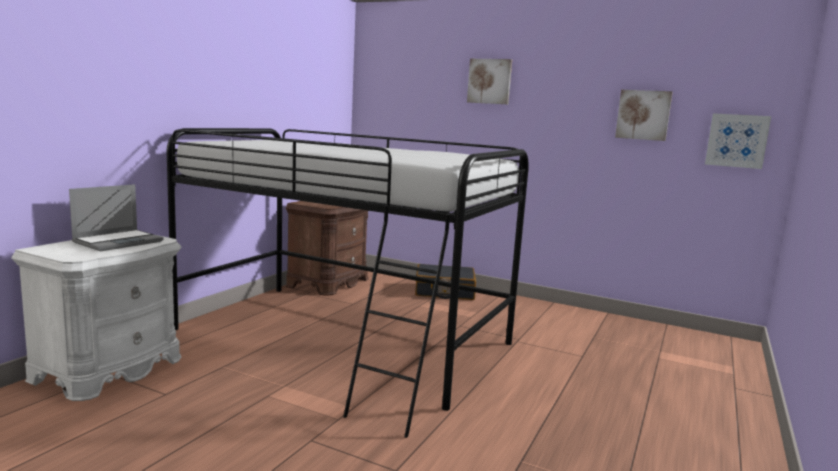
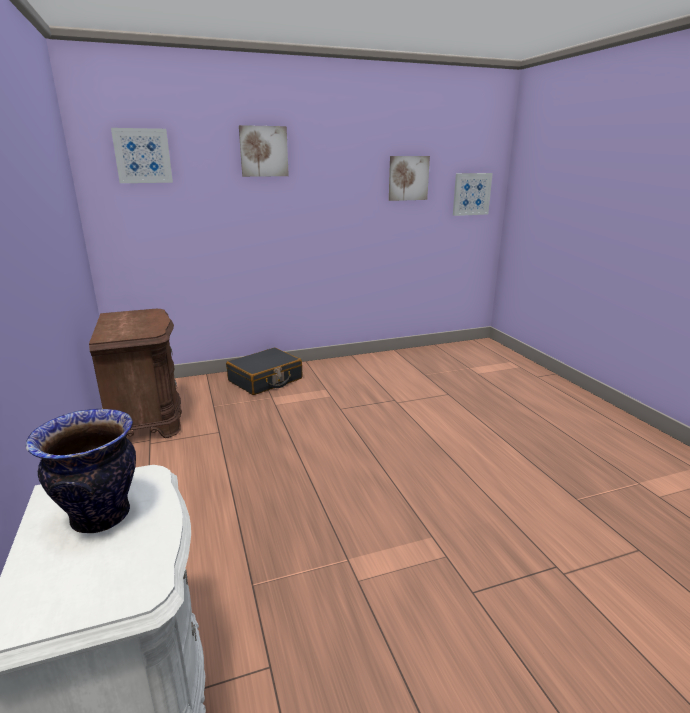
camera: 45 degrees left, 10 degrees up
(119, 242) = (99, 517): laptop -> vase
(345, 339) = (290, 474): black bed -> none
(397, 82) = (143, 156): none -> picture

